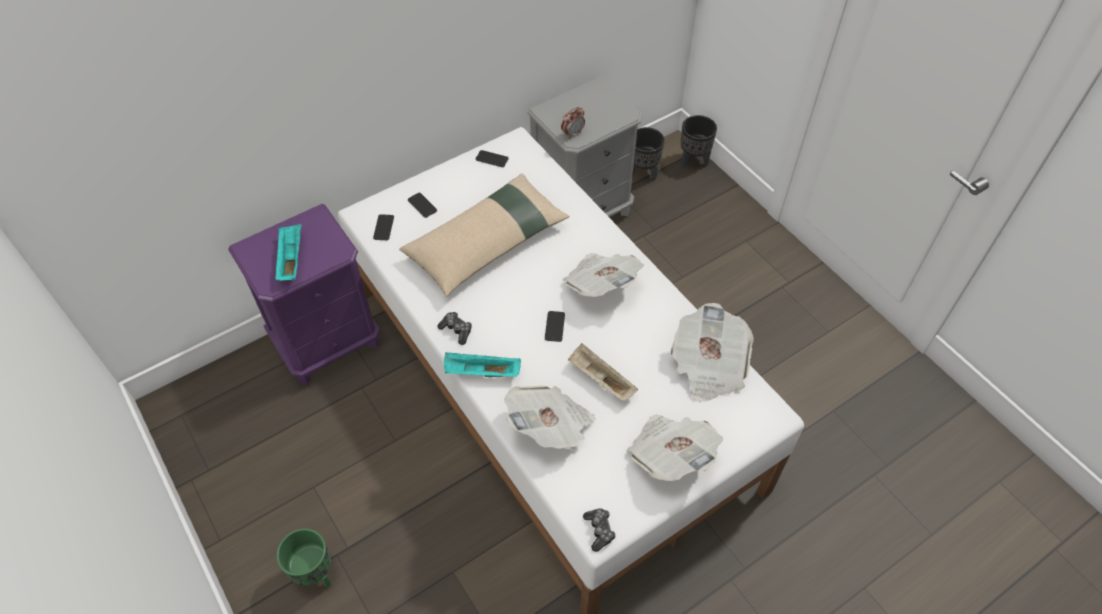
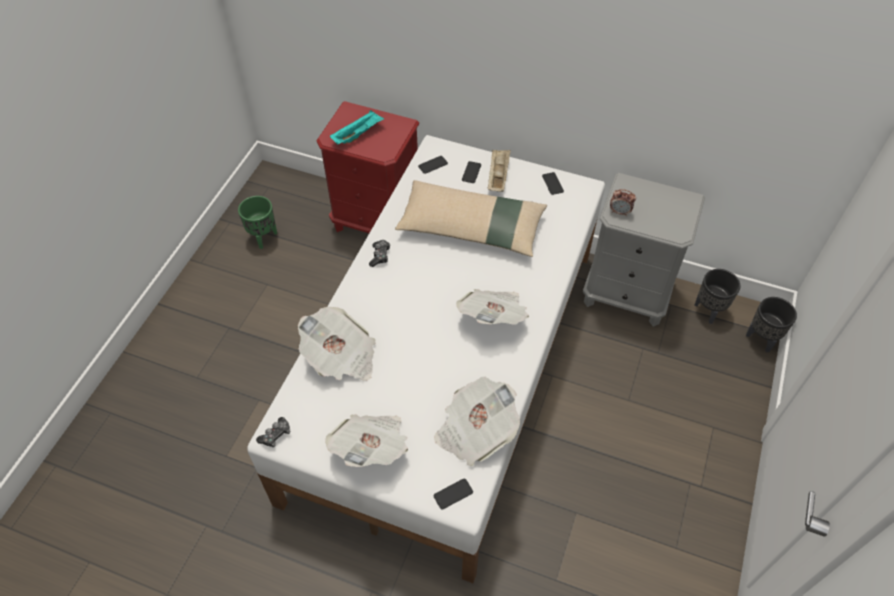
camera: 55 degrees right, 0 degrees up
(315, 573) = (209, 325): green planter -> green planter (264, 237)
(328, 342) = (376, 220): purple nightstand -> red nightstand
(481, 373) = (355, 290): turquoise tray -> none
(554, 326) = (430, 310): phone -> phone (453, 494)
(600, 379) = (405, 365): beige tray -> beige tray (498, 176)

